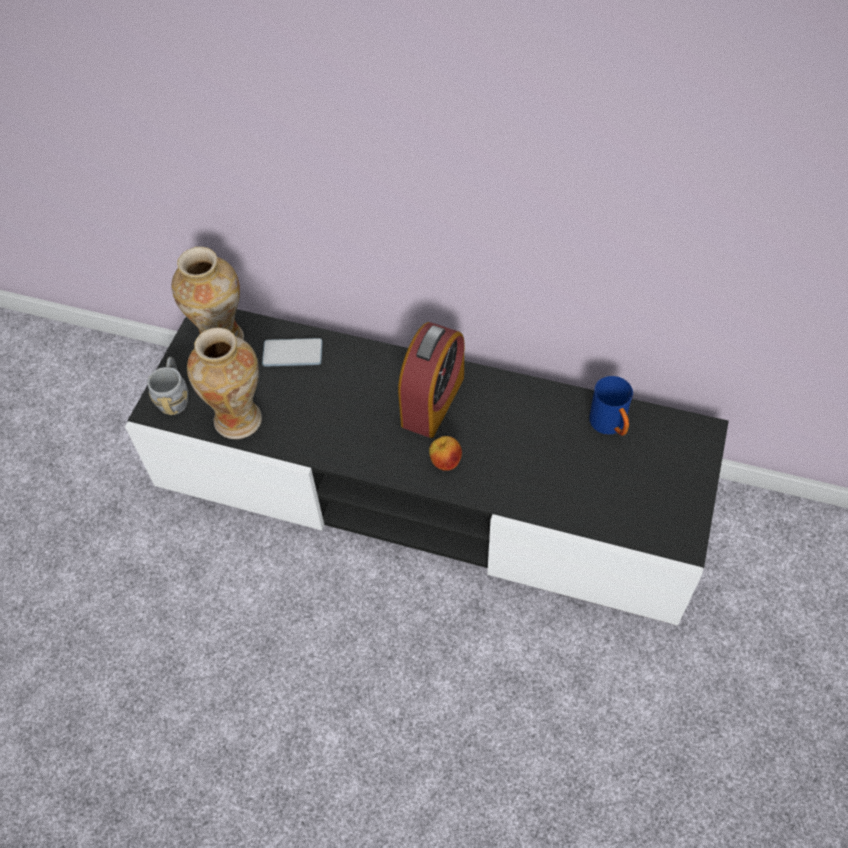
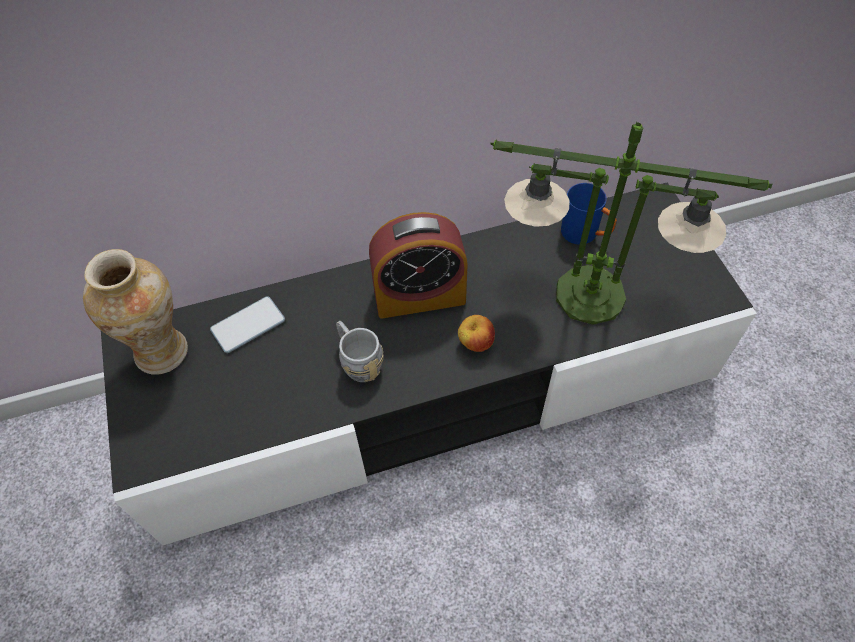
camera: 35 degrees left, 0 degrees up
(175, 396) = (151, 436): grey mug -> grey mug (358, 361)
(240, 419) = (242, 419): vase -> none
(433, 401) = (419, 296): alarm clock -> alarm clock turned 90 degrees clockwise
(570, 478) = (591, 295): none -> table lamp

